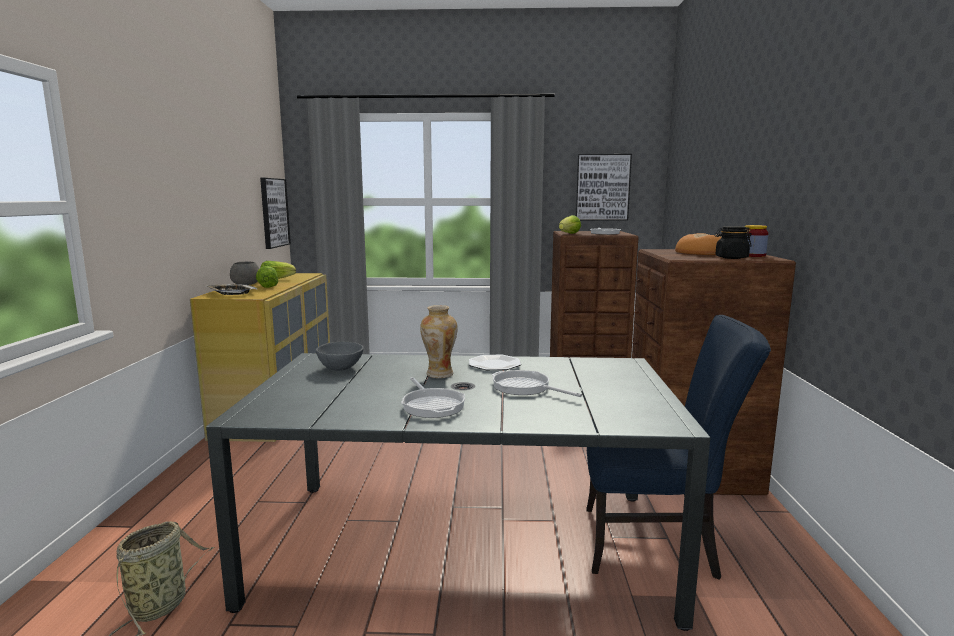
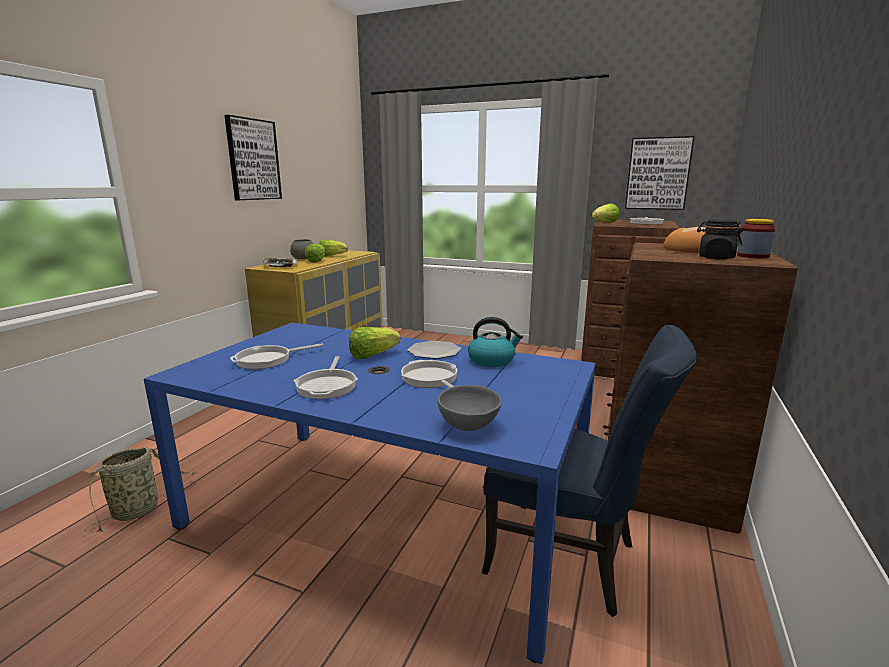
camera: 20 degrees right, 5 degrees up
(274, 212) = (347, 197): picture -> picture (253, 160)
(331, 391) = (267, 360): none -> frying pan
(341, 368) = (302, 340): grey bowl -> grey bowl (469, 425)
(439, 374) = (372, 355): vase -> lettuce
(463, 545) = (385, 514): grey dining table -> blue dining table
(557, 366) = (492, 360): none -> kettle

